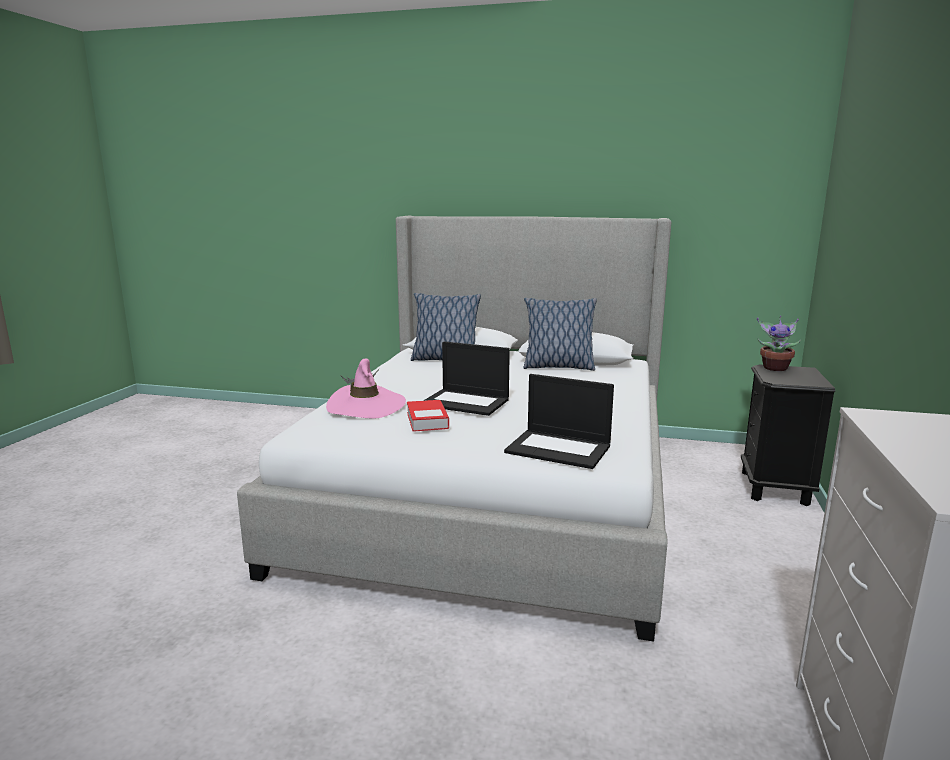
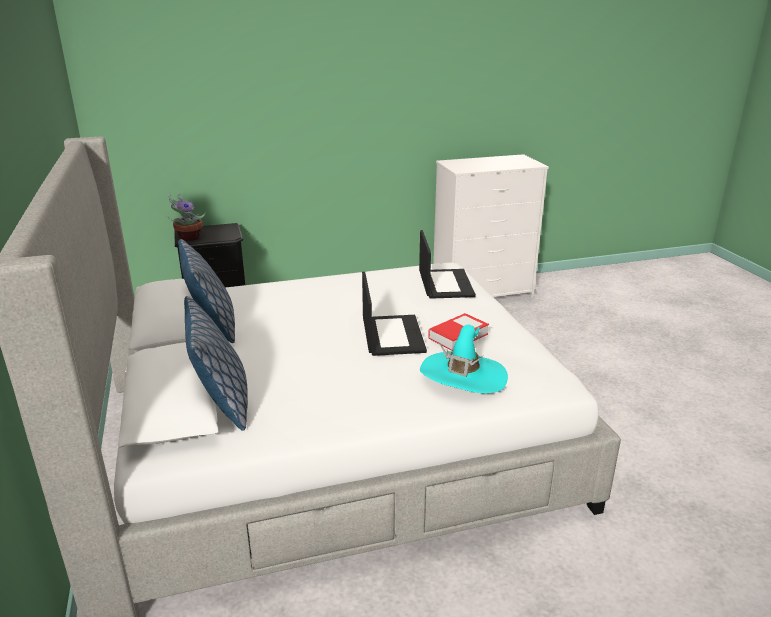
camera: 120 degrees left, 10 degrees up
(366, 406) = (463, 376): pink hat -> turquoise hat

